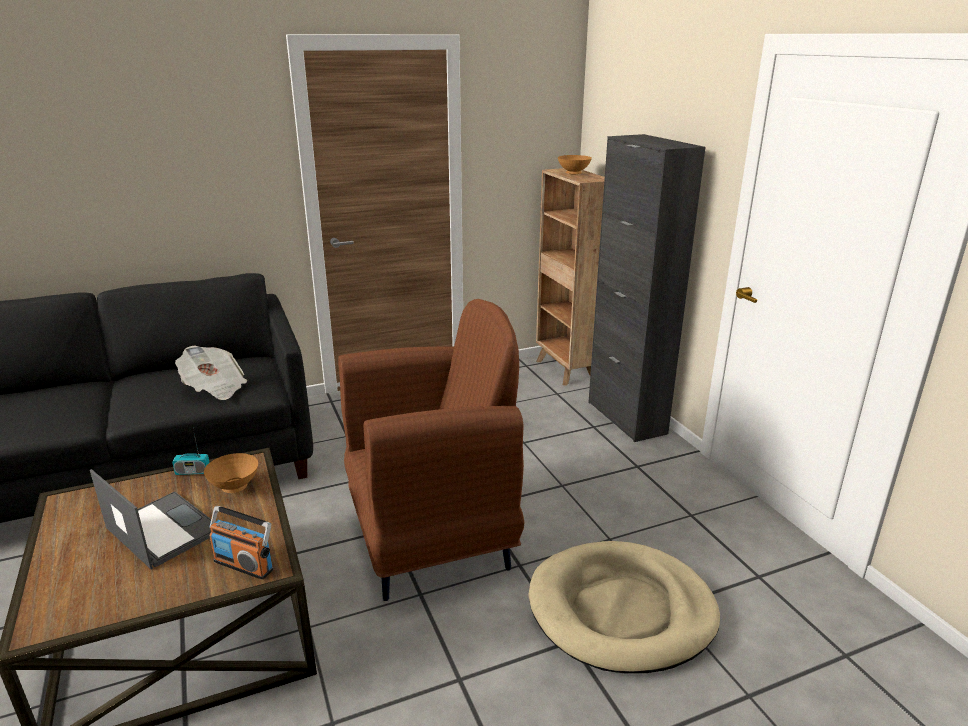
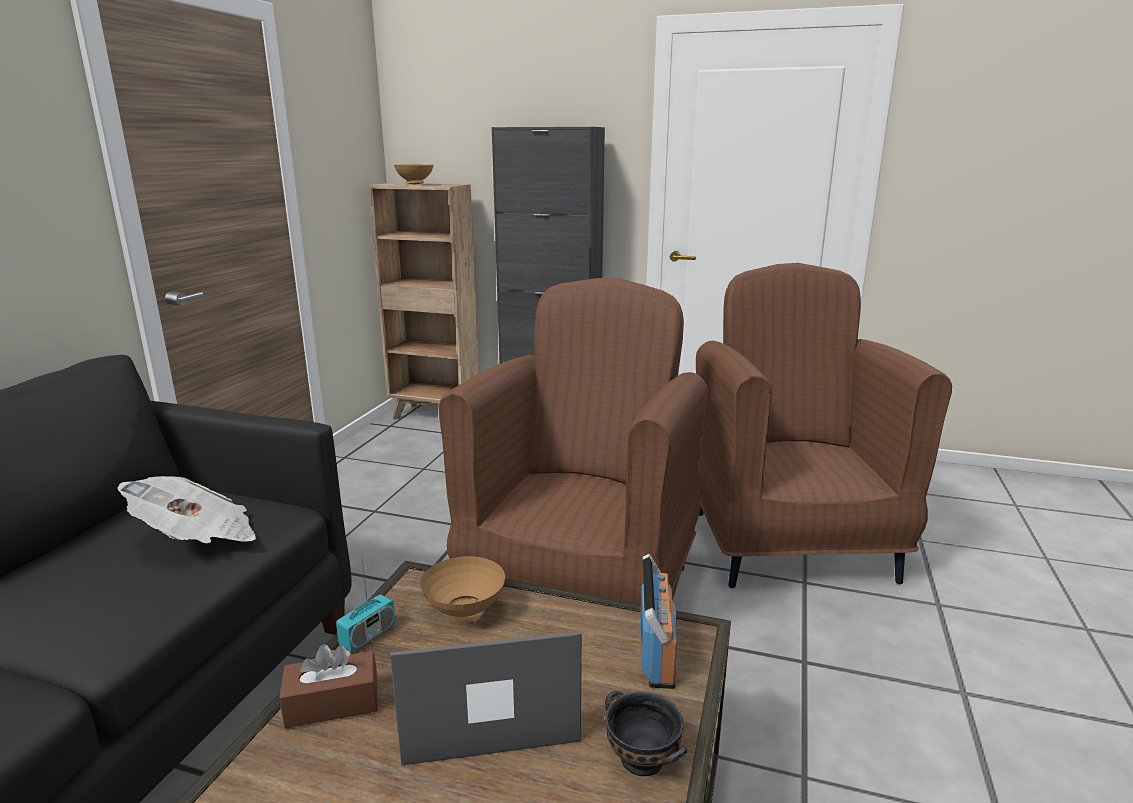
camera: 50 degrees left, 5 degrees down
(136, 489) = (332, 703): none -> brown tissue box
(150, 593) = (641, 757): none -> black bowl
(244, 565) = (657, 654): radio -> radio turned 60 degrees counterclockwise
(621, 610) = (789, 543): beige dog bed -> brown armchair

